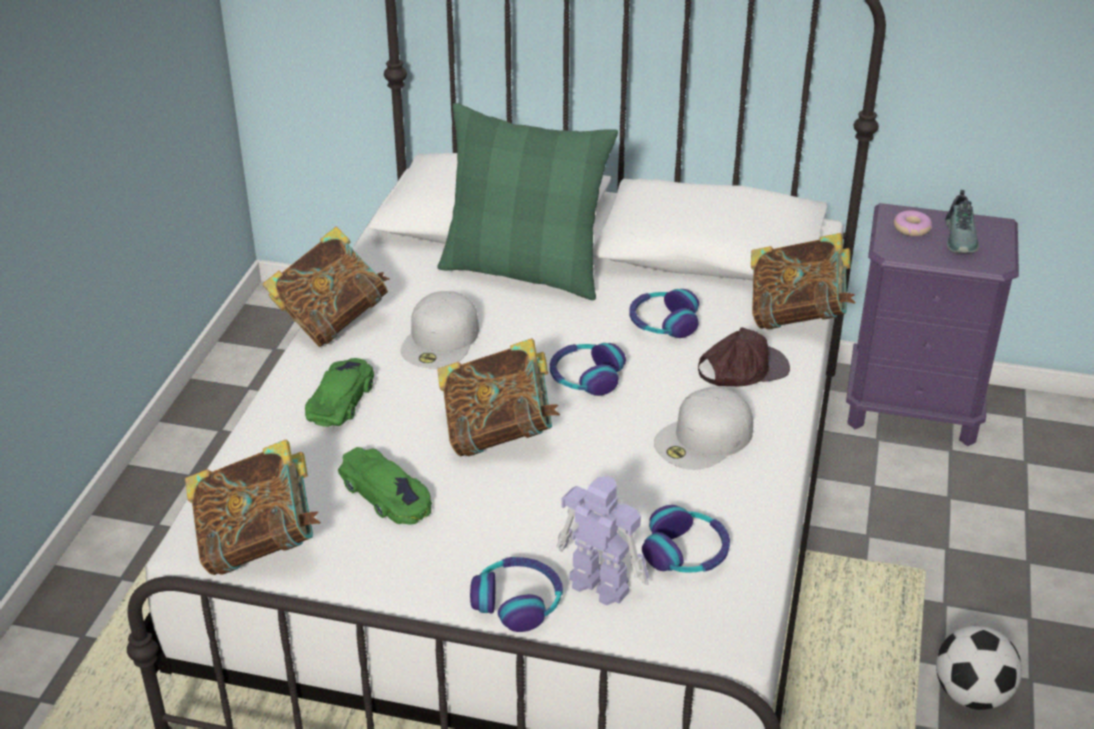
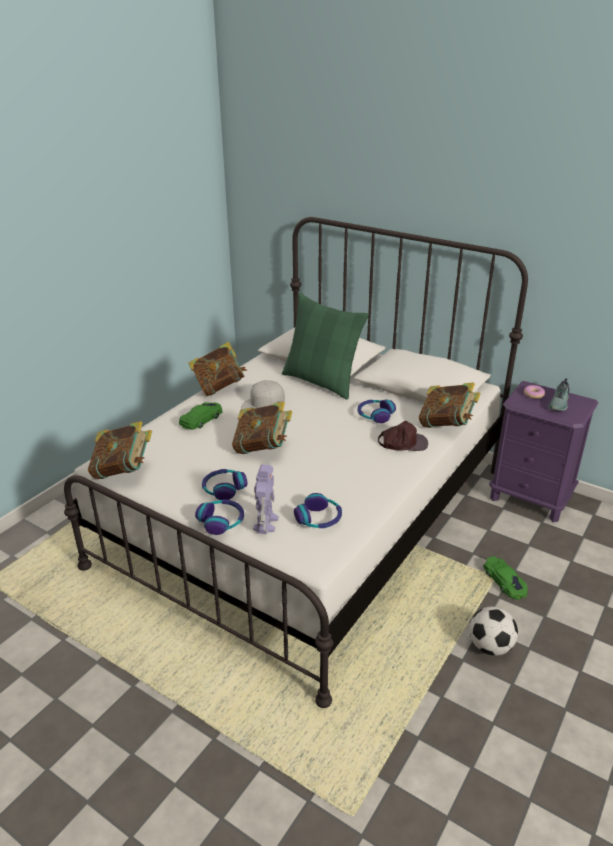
camera: 20 degrees right, 5 degrees down
(386, 494) = (194, 462): green toy car -> green toy car (505, 581)
(586, 377) = (321, 431): headphones -> headphones (224, 489)
(598, 584) = (266, 523): toy robot -> toy robot turned 45 degrees clockwise
(704, 439) = (362, 470): white cap -> none

